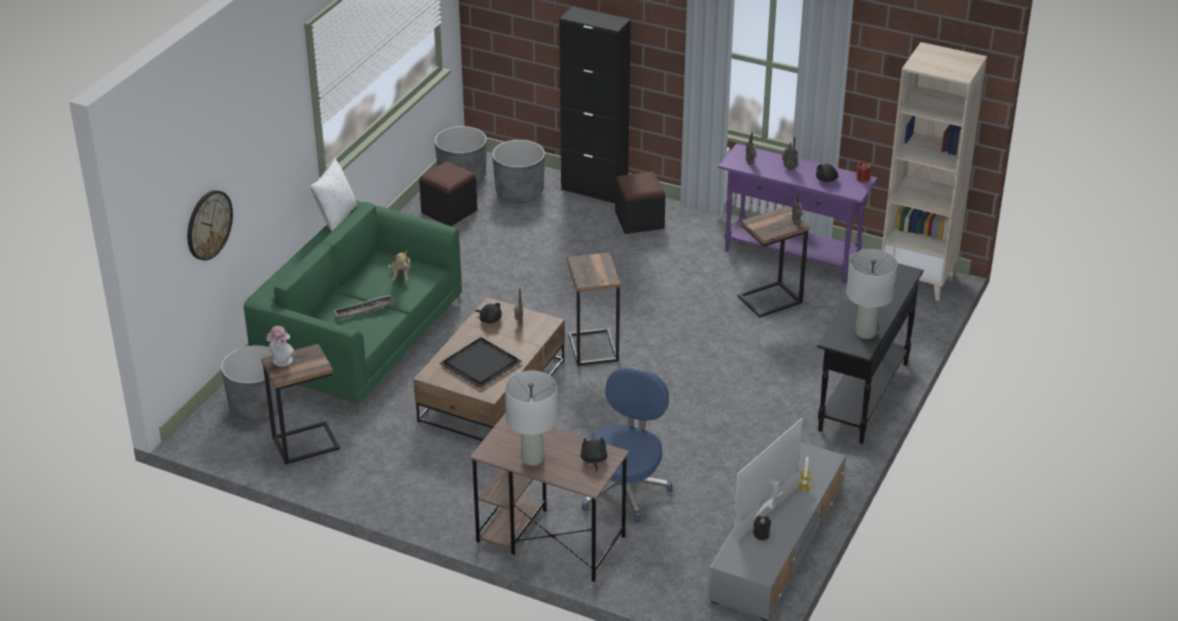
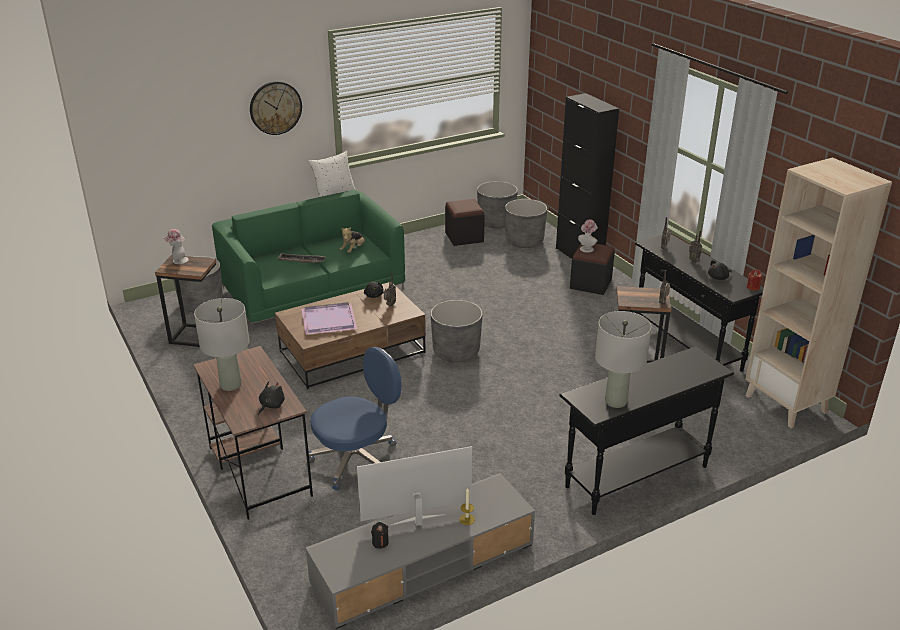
camera: 35 degrees right, 5 degrees down
(208, 224) = (191, 151): wall clock -> wall clock (275, 108)
(480, 365) = (328, 321): black tray -> purple tray
(592, 348) = (456, 352): side table -> grey planter
(633, 183) = (587, 248): none -> hat
(791, 257) = (687, 347): purple console table -> black console table

